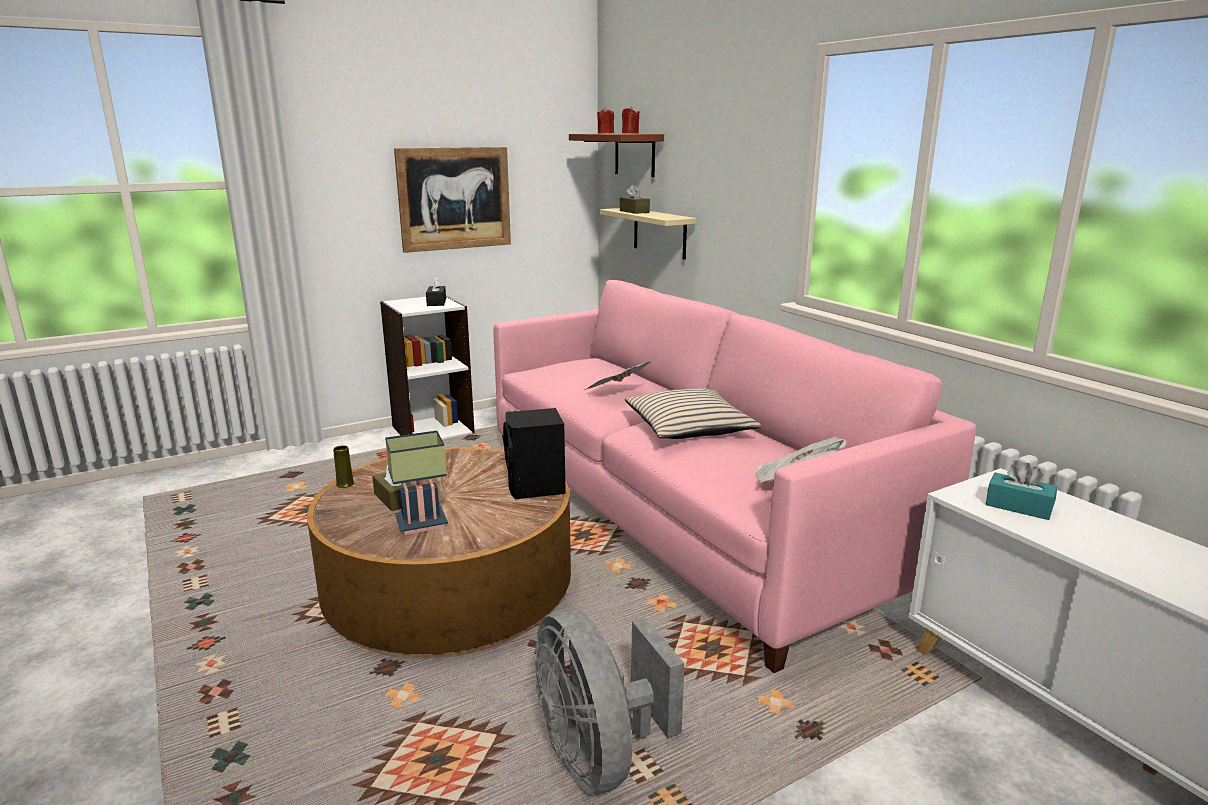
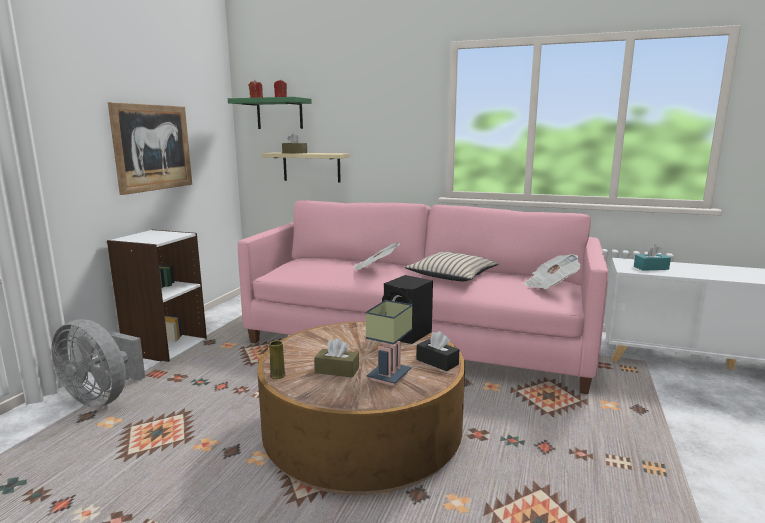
camera: 40 degrees left, 5 degrees down
(436, 302) = (164, 234): black tissue box -> black tissue box (437, 362)
(599, 755) = (595, 469): grey fan -> grey fan (103, 398)
(635, 154) = (279, 114): brown shelf -> green shelf

